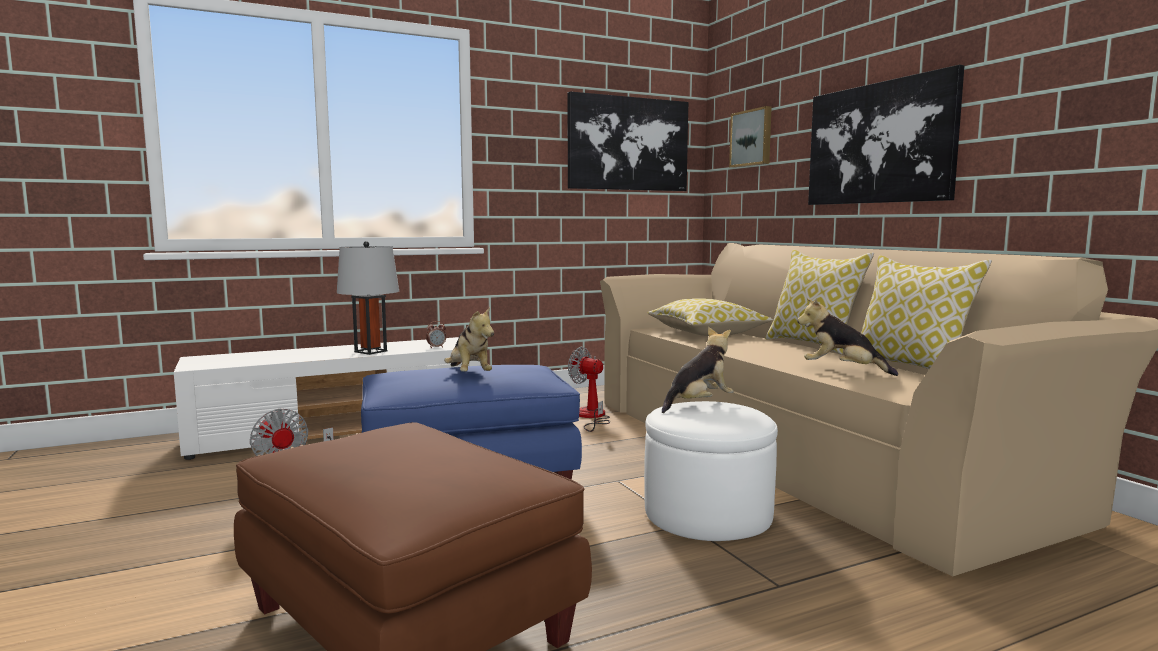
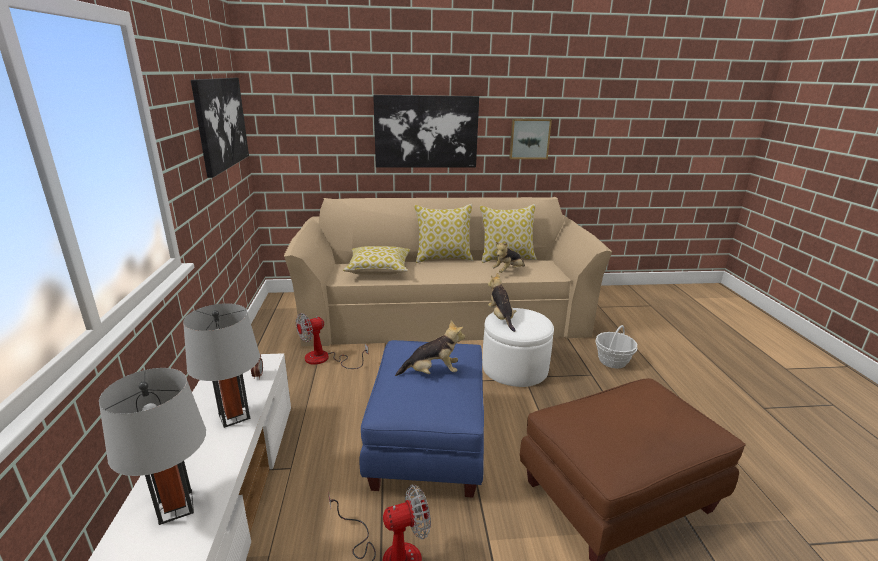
camera: 70 degrees left, 15 degrees up
(259, 357) = (176, 507): none -> grey table lamp
(752, 138) = (307, 114): picture -> picture (529, 139)
(878, 610) = (612, 361): none -> basket

